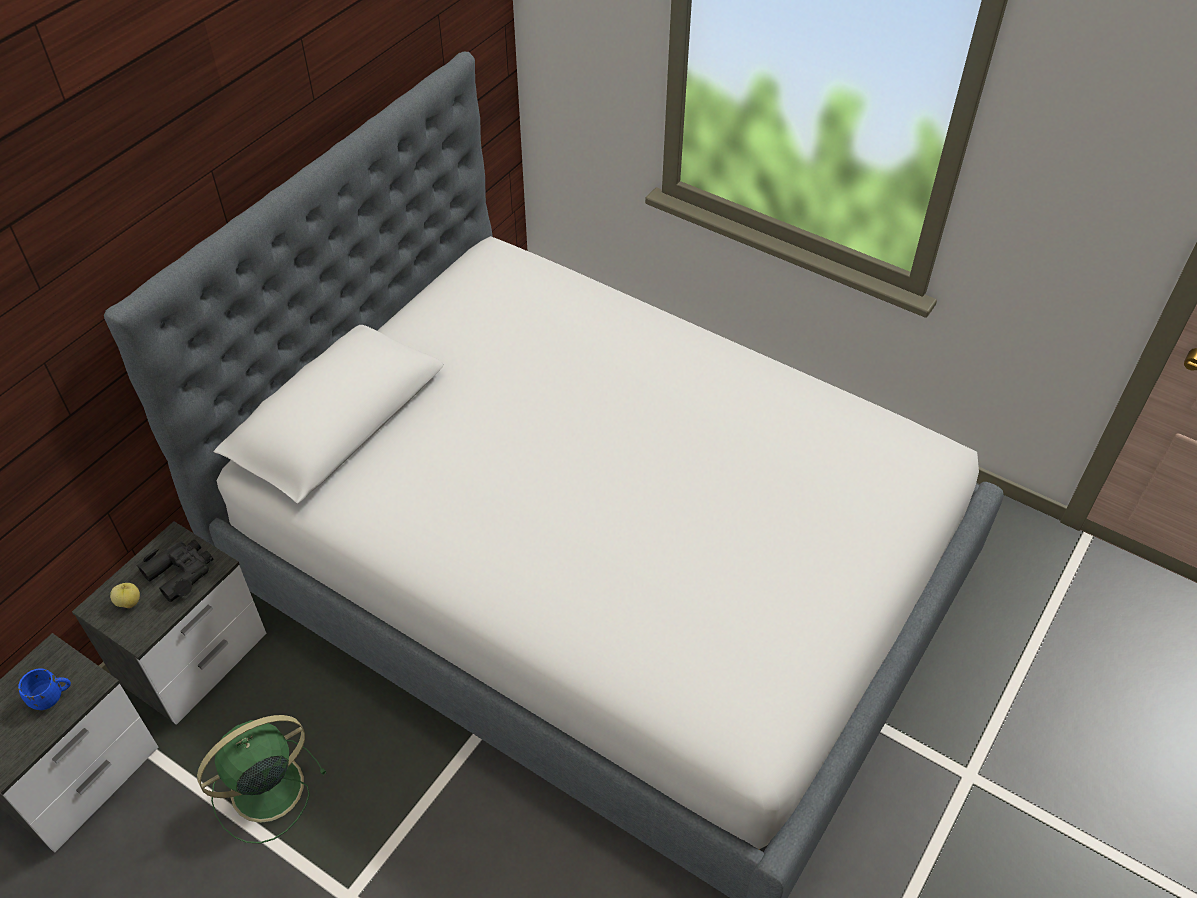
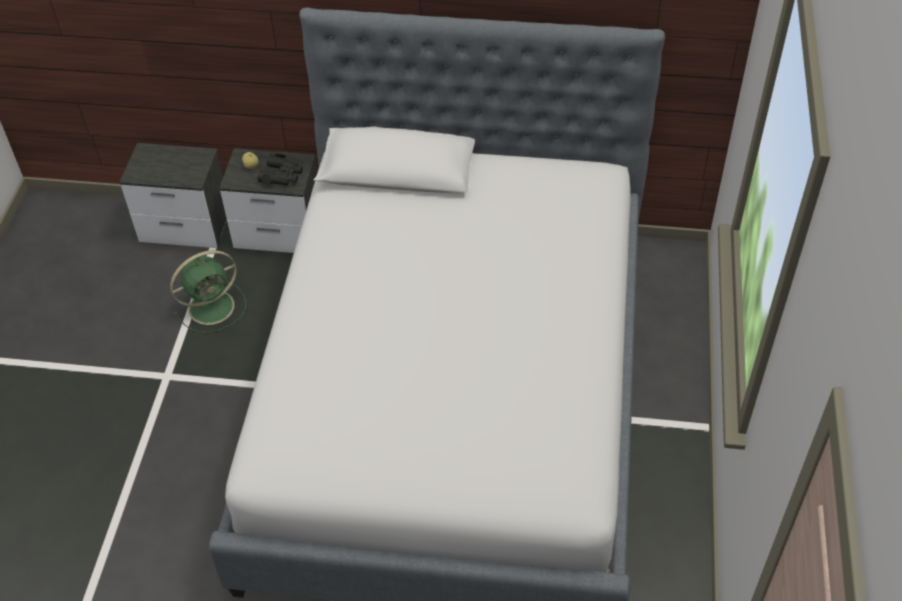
camera: 65 degrees right, 0 degrees up
(52, 697) = (179, 170): blue mug -> none
(264, 790) = (213, 306): green fan -> green fan turned 120 degrees clockwise

